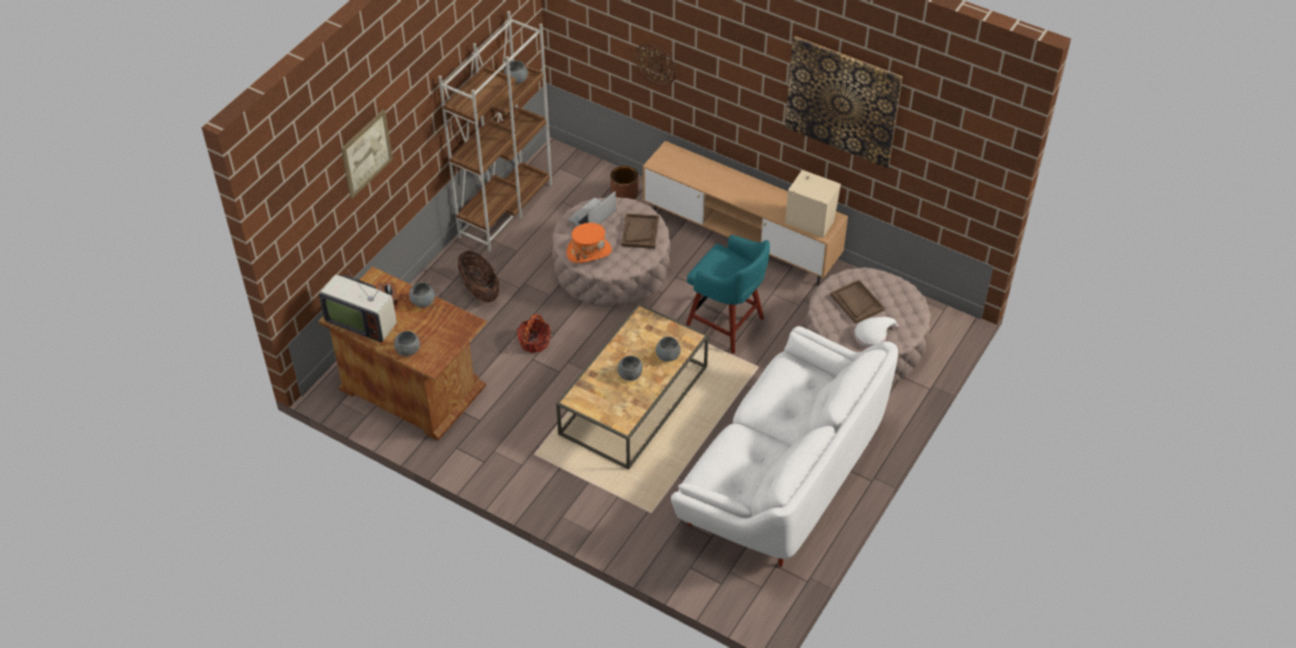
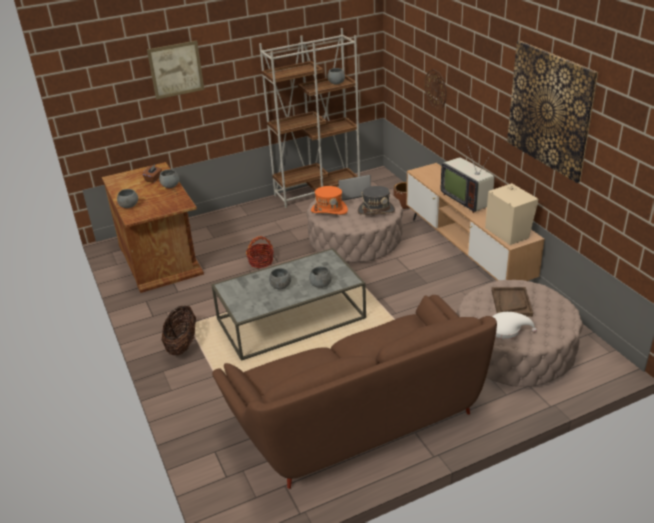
camera: 35 degrees right, 15 degrees down
(362, 321) = (124, 184): television -> television (467, 199)
(480, 290) = (257, 224): basket -> basket (182, 344)
(634, 401) = (291, 319): brown coffee table -> grey coffee table
(640, 232) = (376, 210): brown tray -> grey hat
(726, 325) = (406, 298): turquoise stool -> none
(781, 473) = (357, 415): white sofa -> brown sofa

